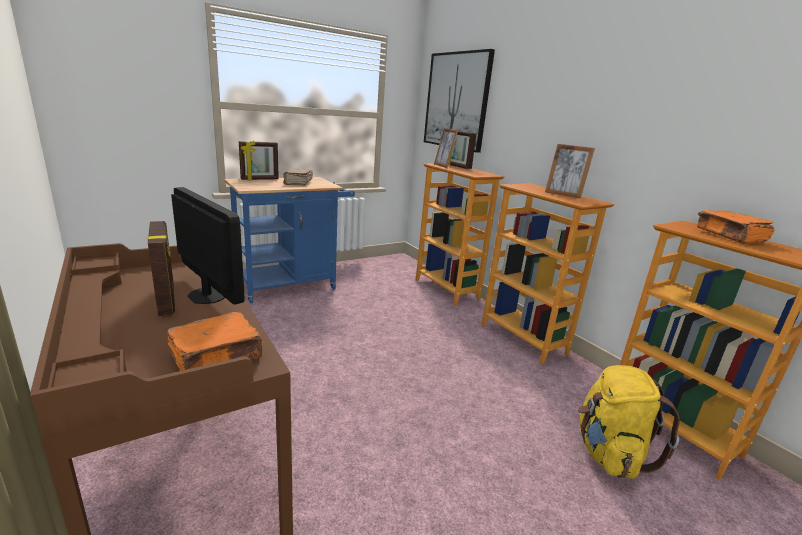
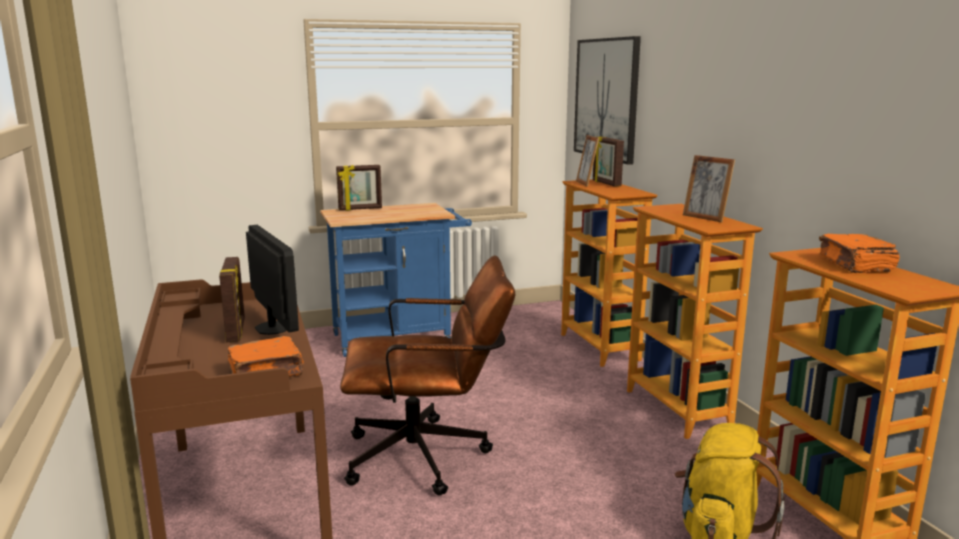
camera: 15 degrees right, 5 degrees down
(298, 183) = (403, 211): brown book -> none
(350, 397) = (429, 456): none -> brown office chair

